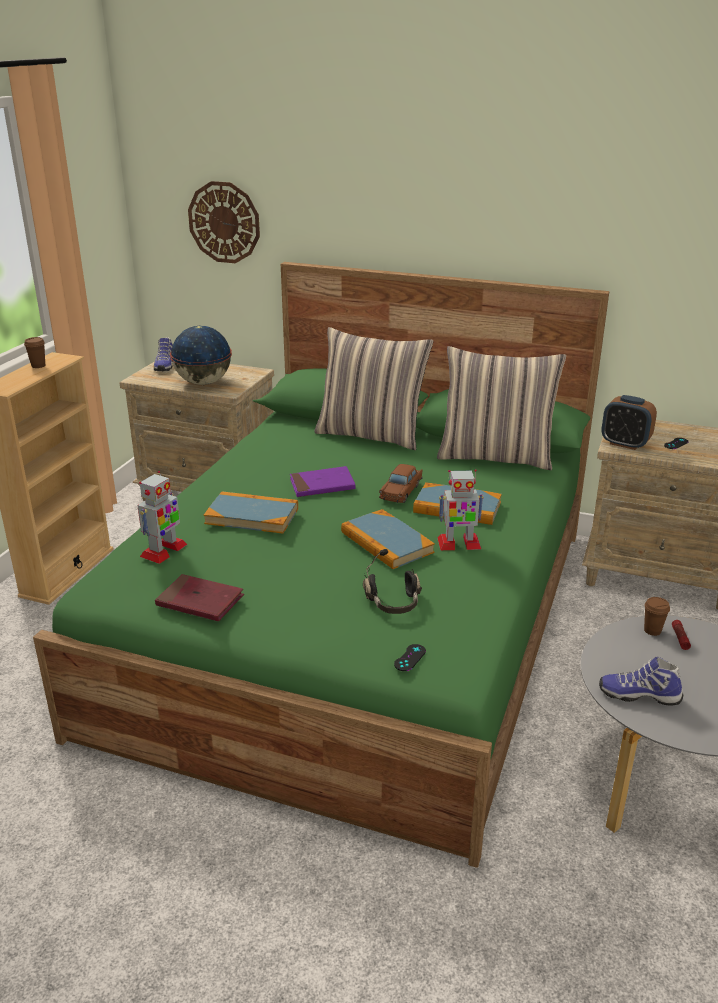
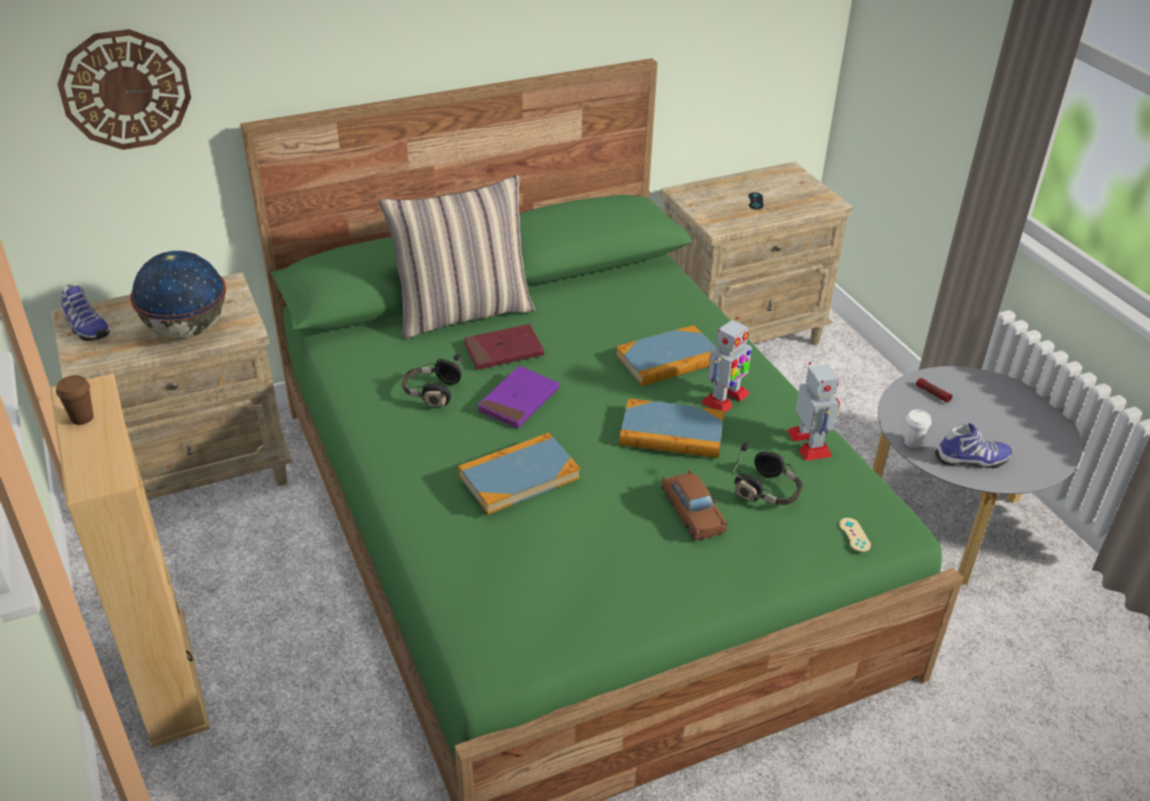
camera: 45 degrees left, 10 degrees up
(163, 551) = (504, 570): toy robot -> toy robot (810, 444)
(200, 601) = (622, 600): red book -> red book (503, 350)
(284, 462) = (432, 392): none -> black headphones
(401, 491) = (596, 367): brown toy car -> brown toy car (692, 512)
(410, 658) = (854, 535): black game controller -> beige game controller
(496, 456) = (614, 282): pillow -> none
(603, 657) = (912, 442): none -> white cup
(625, 444) = (721, 219): alarm clock -> none
(639, 694) = (971, 460): shoe -> shoe turned 150 degrees counterclockwise
(652, 630) = (910, 398): brown cup -> none

